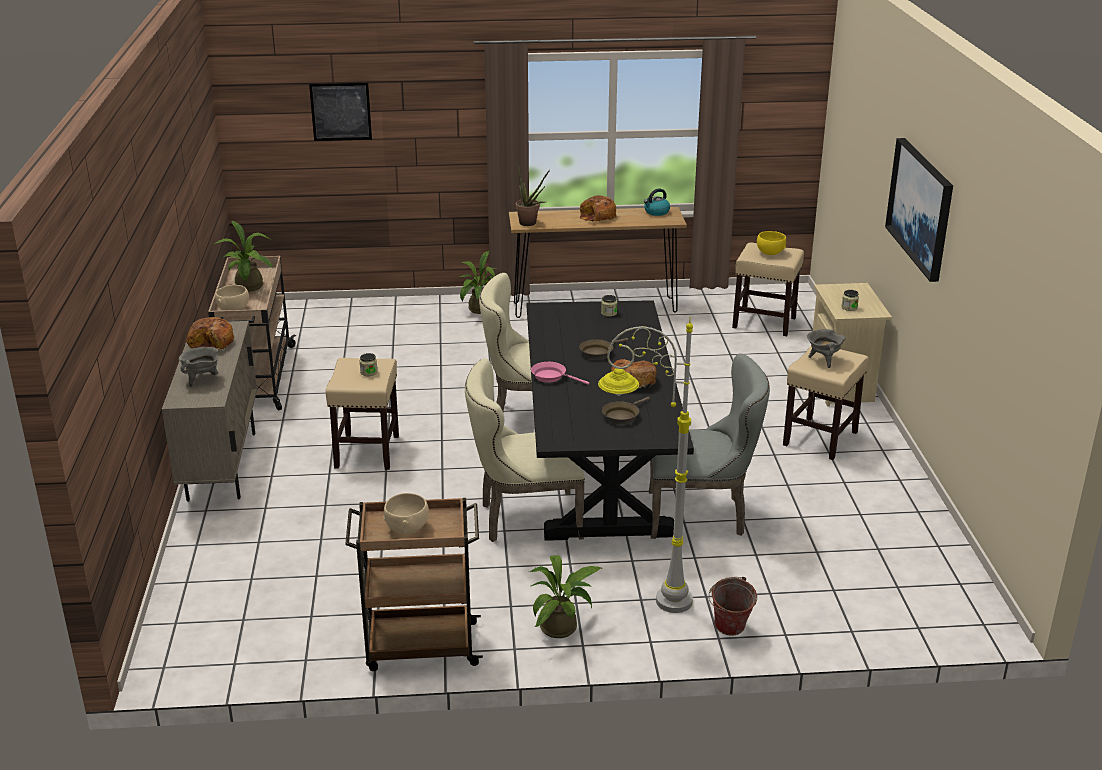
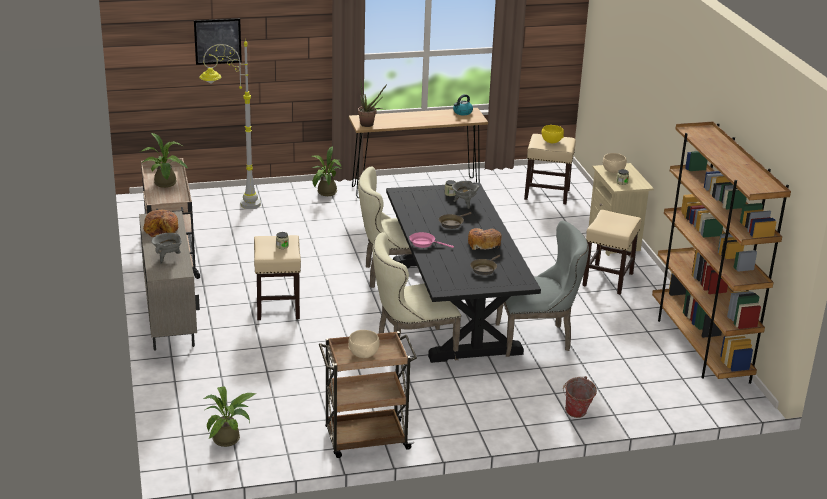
camera: 10 degrees left, 0 degrees up
(234, 309) = (161, 202): beige bowl -> beige bowl (613, 171)
(563, 627) = (462, 420): potted plant -> potted plant (229, 439)
(597, 216) = (418, 117): bread -> none
(642, 599) = (511, 398): grey floor lamp -> grey floor lamp (232, 204)
(823, 360) = (610, 222): grey cooking pot -> grey cooking pot (464, 203)
(921, 207) = (676, 109): picture -> none
(932, 541) = (699, 346): none -> brown bookcase

